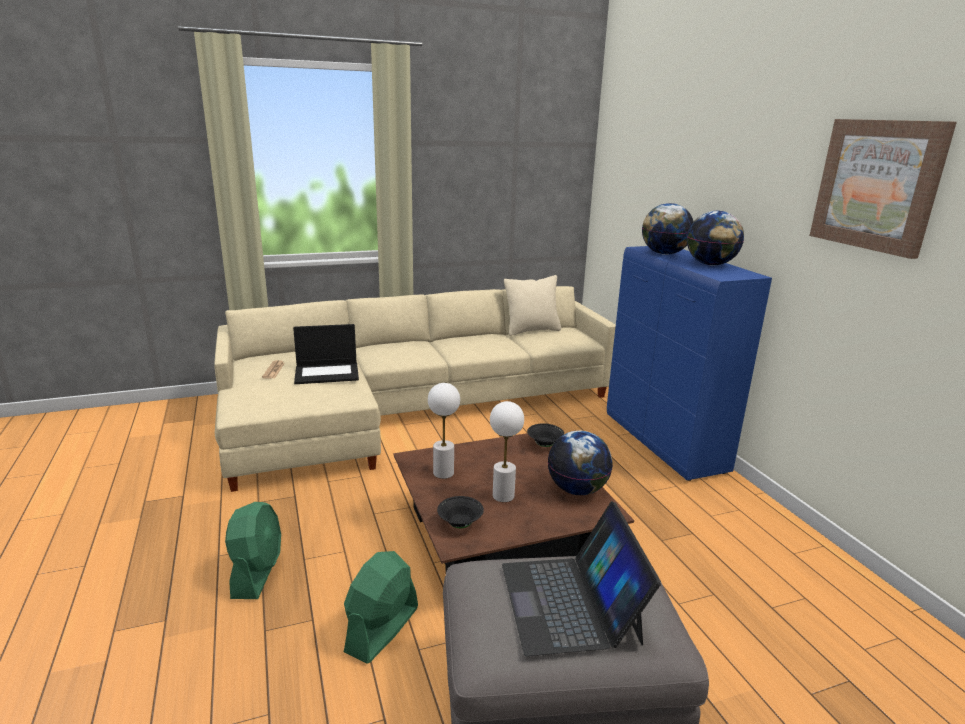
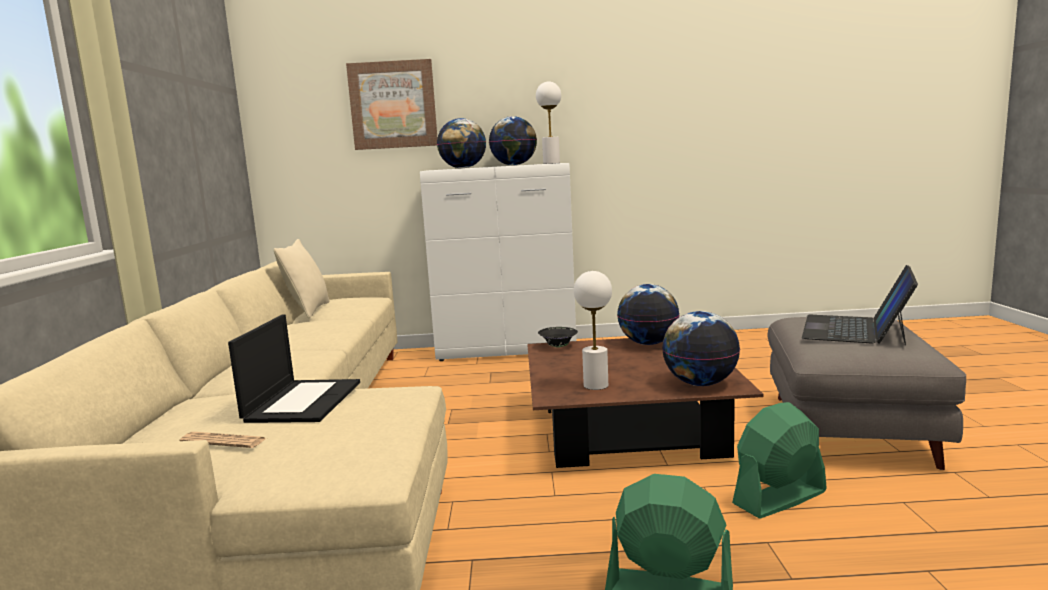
camera: 70 degrees left, 10 degrees down
(382, 629) = (779, 498): green fan -> green fan turned 105 degrees clockwise
(460, 524) = (700, 383): black bowl -> globe
(503, 496) = (651, 366): white table lamp -> white table lamp (551, 163)
(570, 602) = (855, 329): laptop -> laptop turned 105 degrees clockwise
(664, 444) = (508, 351): blue cabinet -> white cabinet
(877, 185) = (629, 76): picture -> picture (393, 105)

